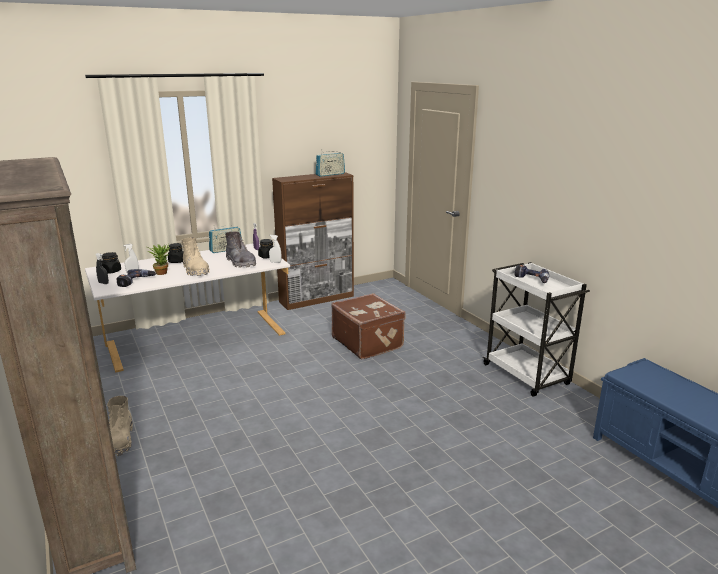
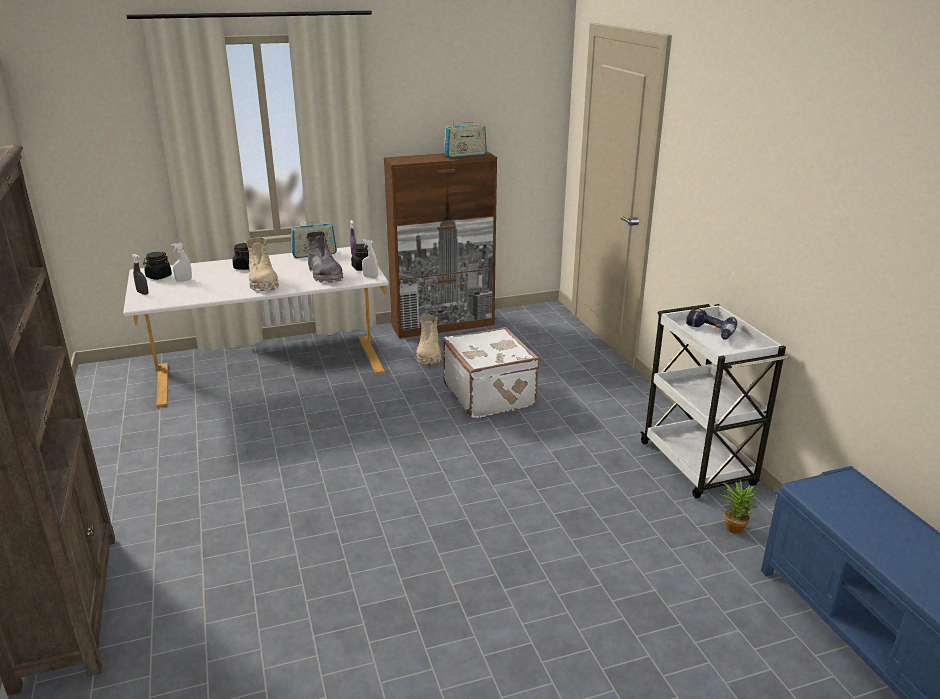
camera: 10 degrees right, 5 degrees up
(119, 440) = (133, 500): beige boot -> beige boot (429, 355)
(136, 282) = (182, 294): power drill -> none
(162, 272) = (220, 282): potted plant -> potted plant (734, 526)
(368, 342) = (490, 395): brown suitcase -> white suitcase

